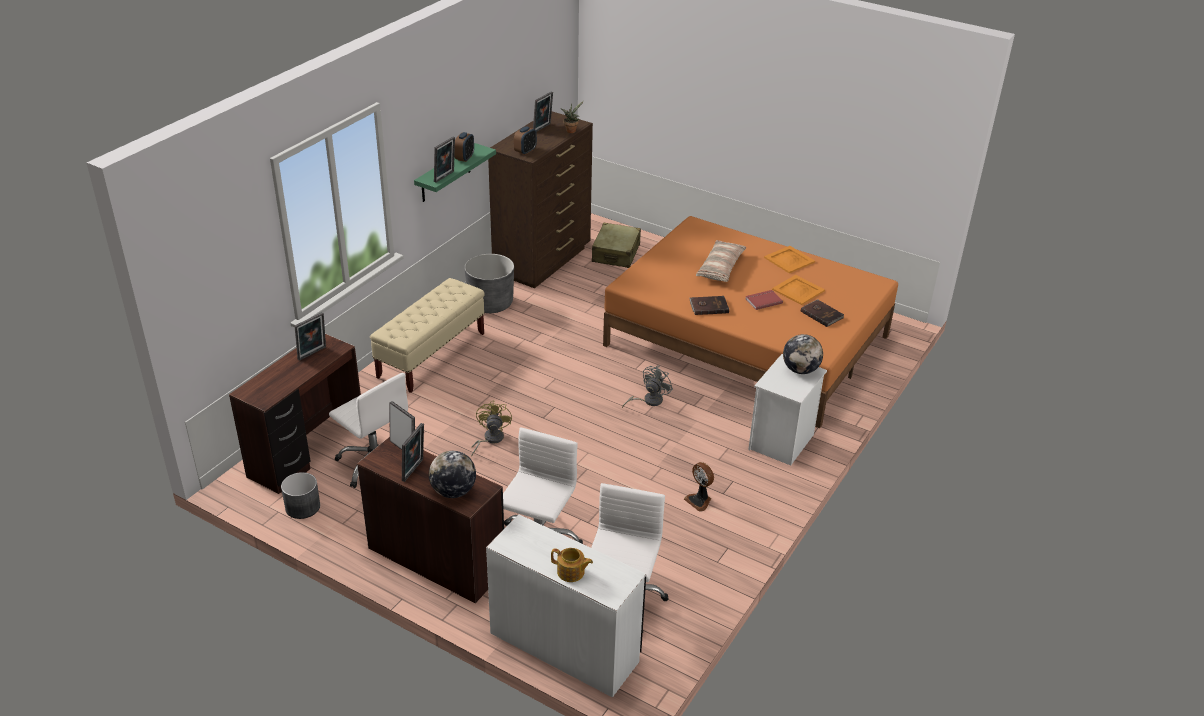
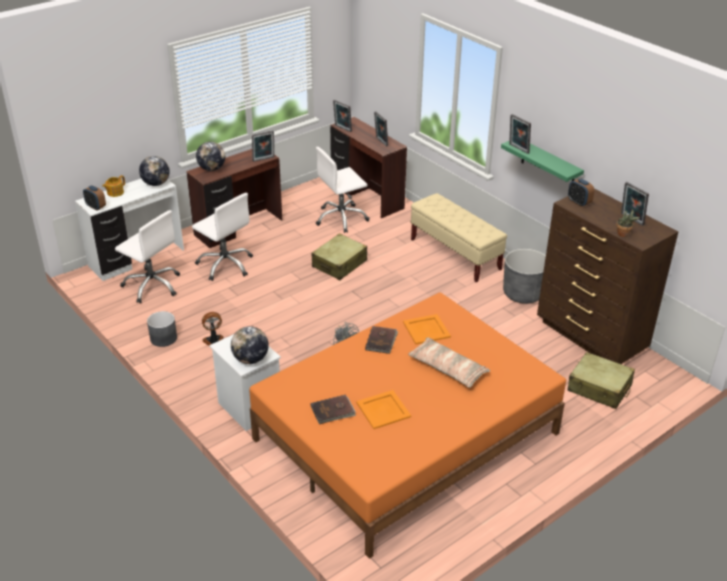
camera: 110 degrees right, 0 degrees up
(302, 507) = (315, 191): grey planter -> grey planter (164, 338)
(414, 471) = (240, 160): picture frame -> picture frame (342, 129)
(464, 158) = (552, 161): alarm clock -> alarm clock (96, 207)
(490, 439) = (339, 264): yellow fan -> beige suitcase
(524, 536) = (156, 184): none -> globe
(763, 300) = (376, 378): red book -> none
(789, 259) = (446, 424): orange tray -> orange tray (427, 329)

